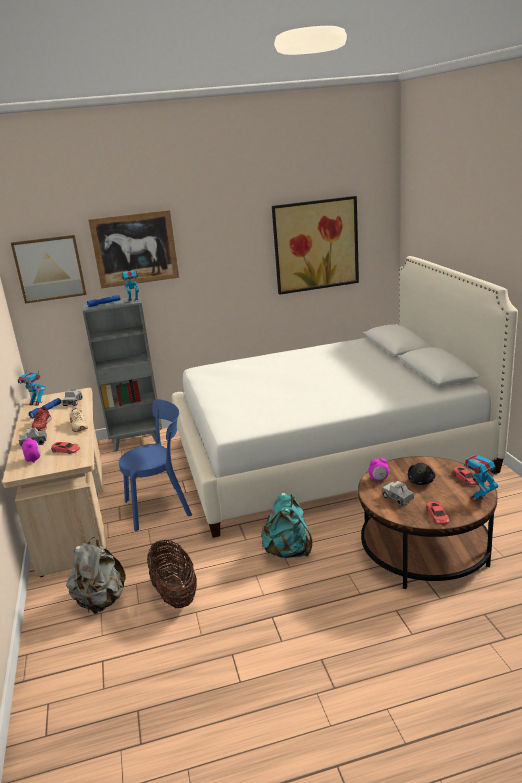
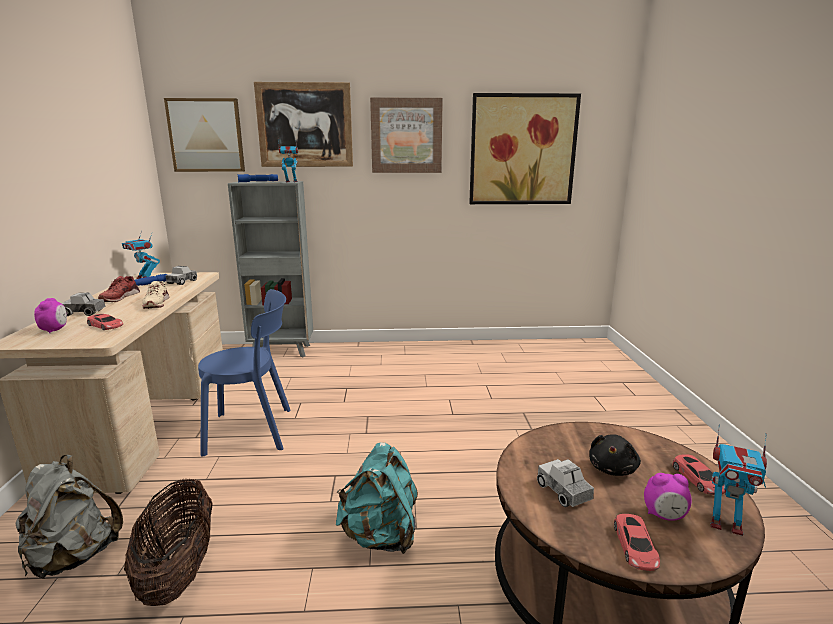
camera: 10 degrees right, 5 degrees down
(221, 246) = (406, 136): none -> picture
(327, 454) = (493, 403): white bed -> none
(379, 479) = (539, 450): alarm clock -> alarm clock (664, 516)
(479, 497) = (725, 523): toy robot -> toy robot turned 135 degrees counterclockwise

